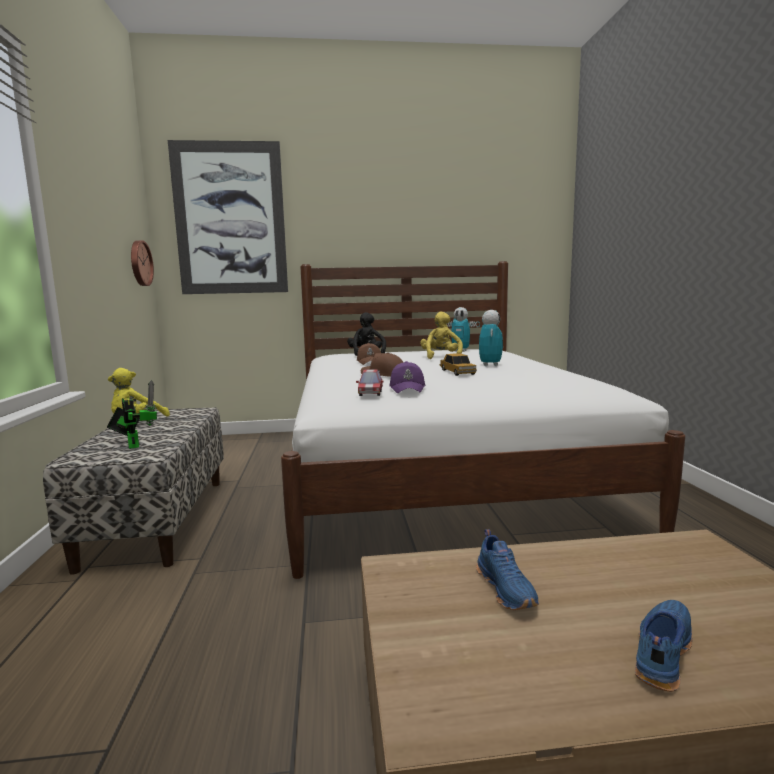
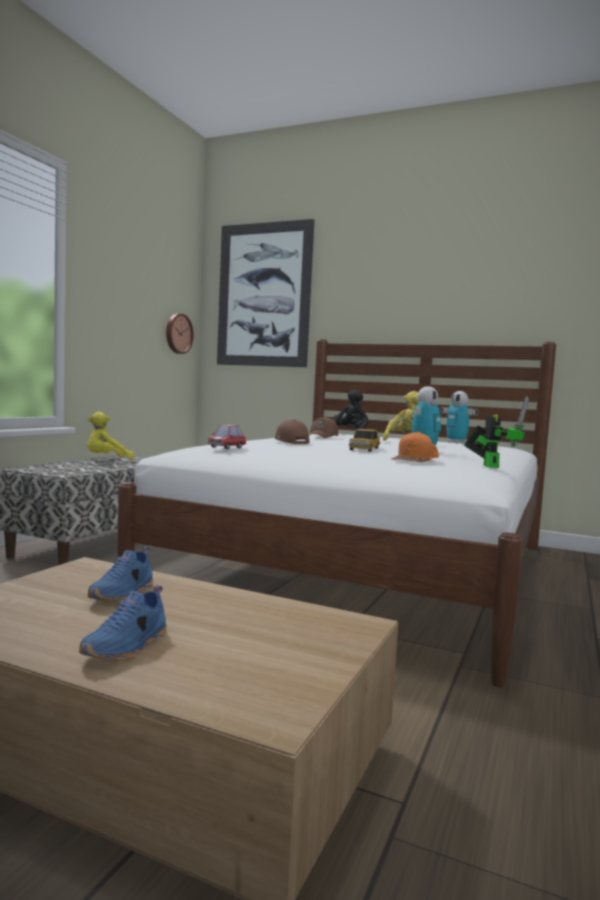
camera: 30 degrees right, 5 degrees down
(133, 444) = (71, 468): toy robot -> toy robot (489, 466)
(407, 388) = (269, 449): purple cap -> none
(532, 378) = (416, 460): none -> orange cap
(660, 652) = (128, 647): blue shoe -> blue shoe turned 135 degrees clockwise

